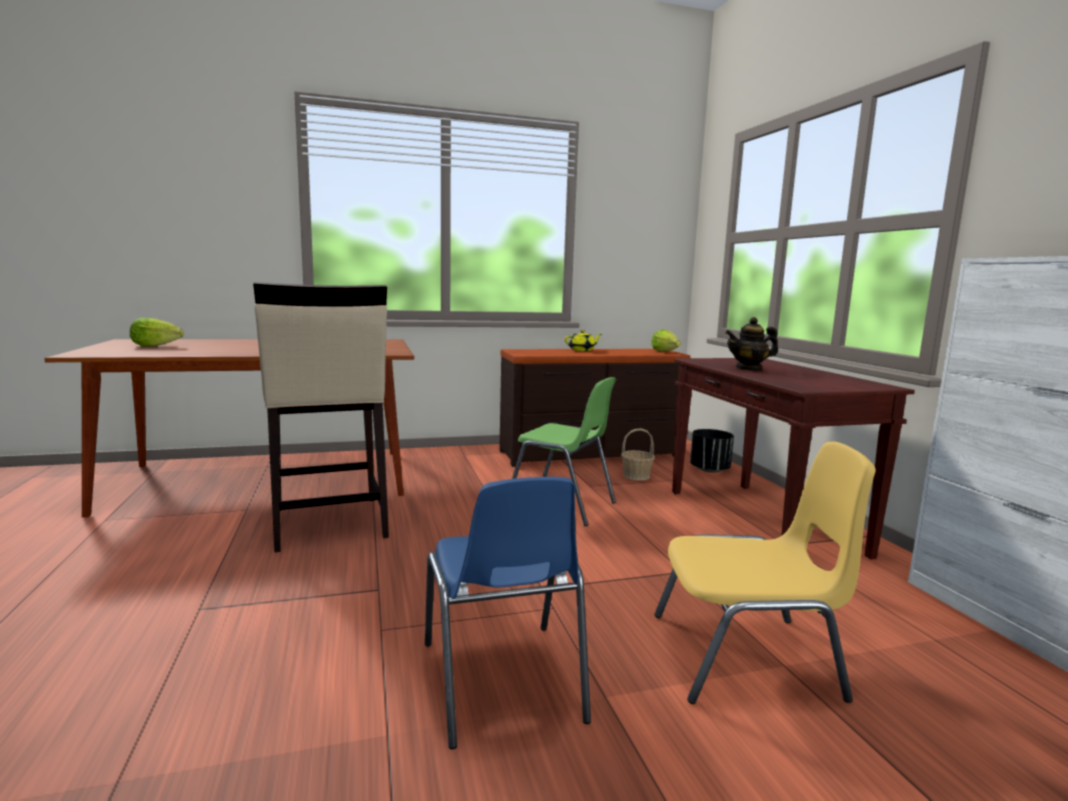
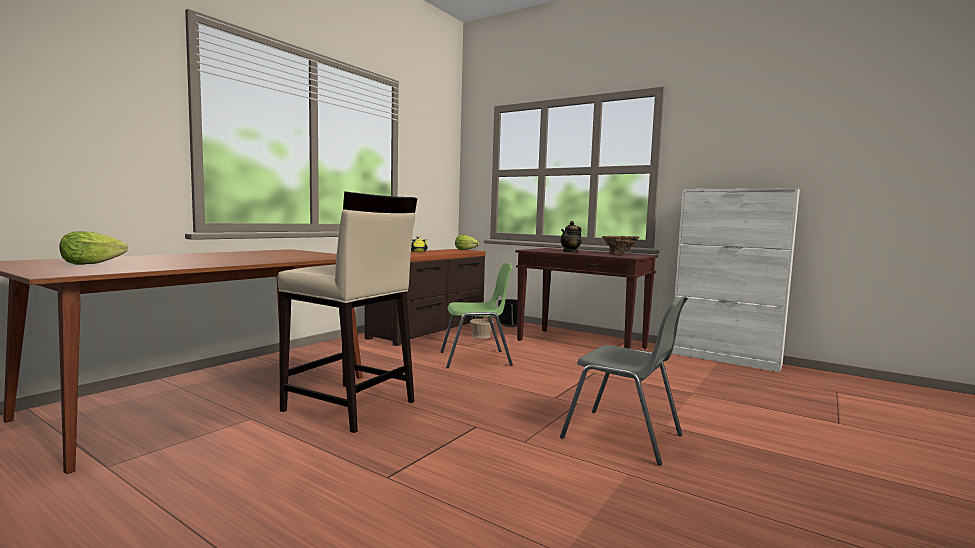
camera: 40 degrees left, 5 degrees down
(502, 683) = (624, 437): blue chair -> grey chair
(747, 657) = (677, 394): yellow chair -> none
(823, 381) = (620, 254): none -> brown vase

